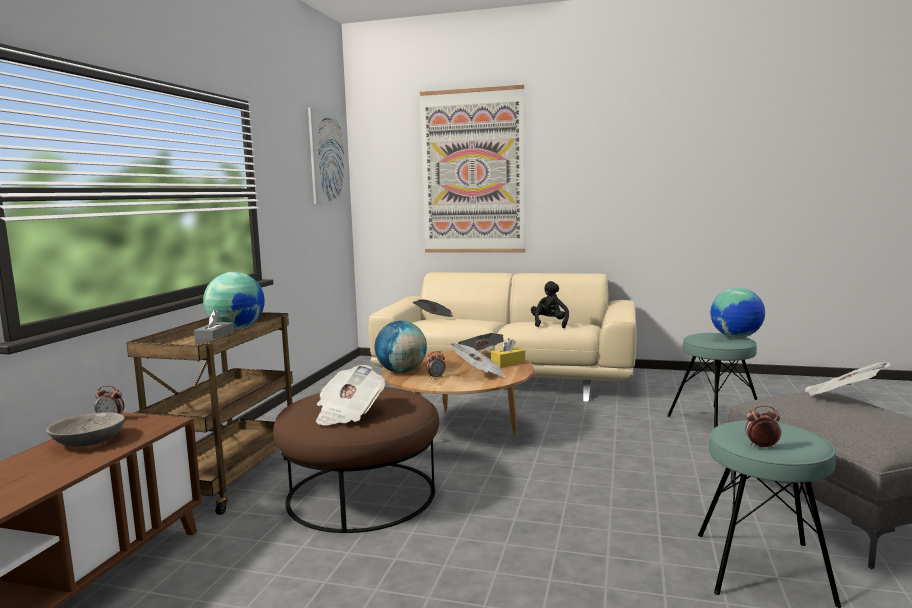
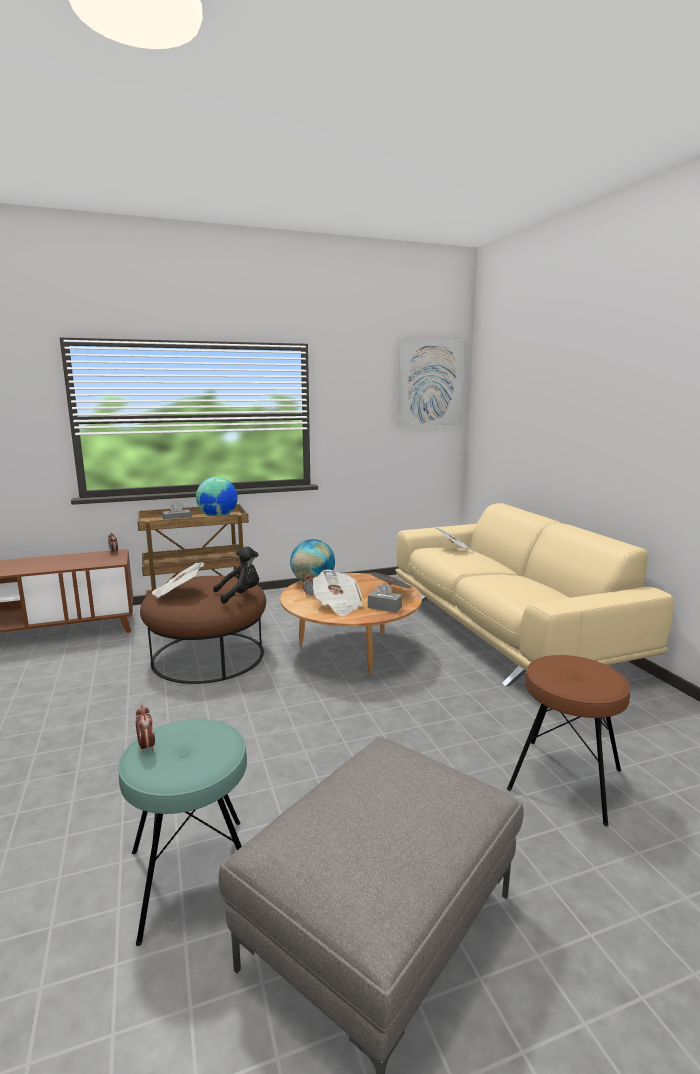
camera: 55 degrees right, 5 degrees up
(88, 441) = (79, 559): grey bowl -> none
(472, 172) = (547, 401): picture -> none
(508, 363) = (384, 607): yellow tissue box -> grey tissue box
(549, 324) = (510, 587): black plush toy -> black plush toy (240, 594)
(715, 421) = (565, 779): turquoise stool -> brown stool
(736, 337) = (603, 683): globe -> none
(842, 397) = (431, 799): newspaper -> none

